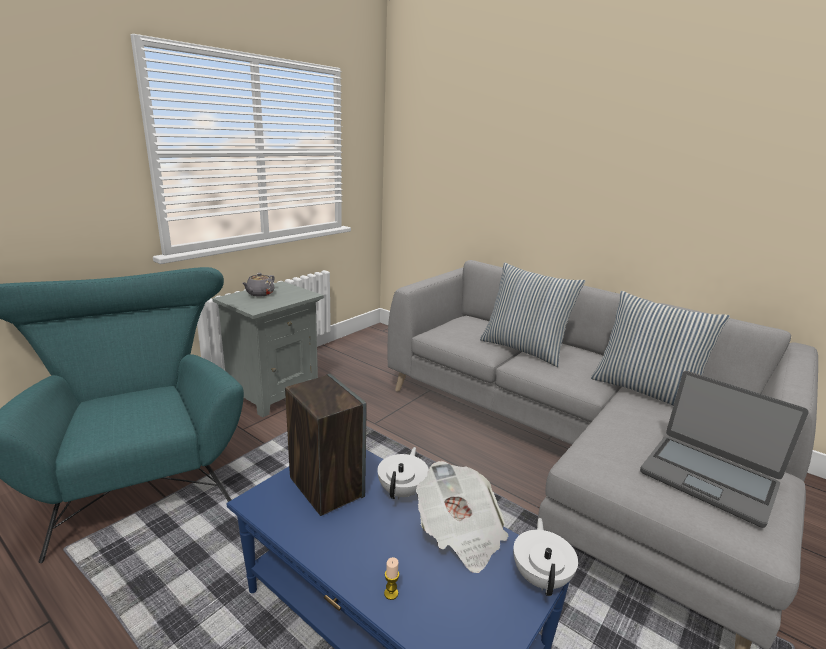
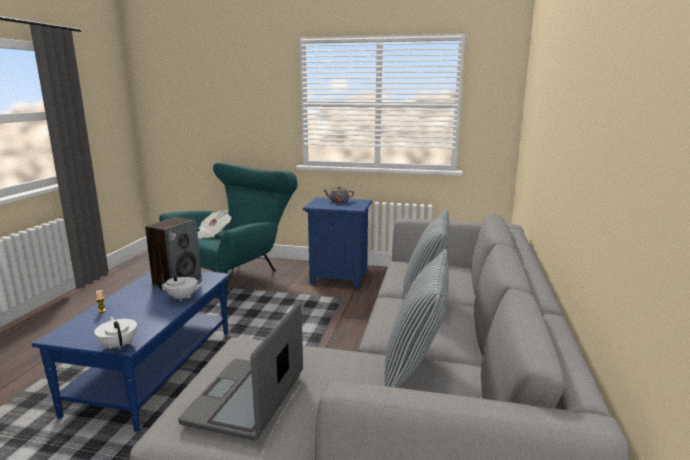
camera: 65 degrees right, 5 degrees down
(276, 394) = (339, 278): grey nightstand -> blue nightstand
(460, 533) = (150, 318): newspaper -> newspaper (213, 234)
(541, 577) = (119, 345): white teapot -> white teapot turned 105 degrees counterclockwise

